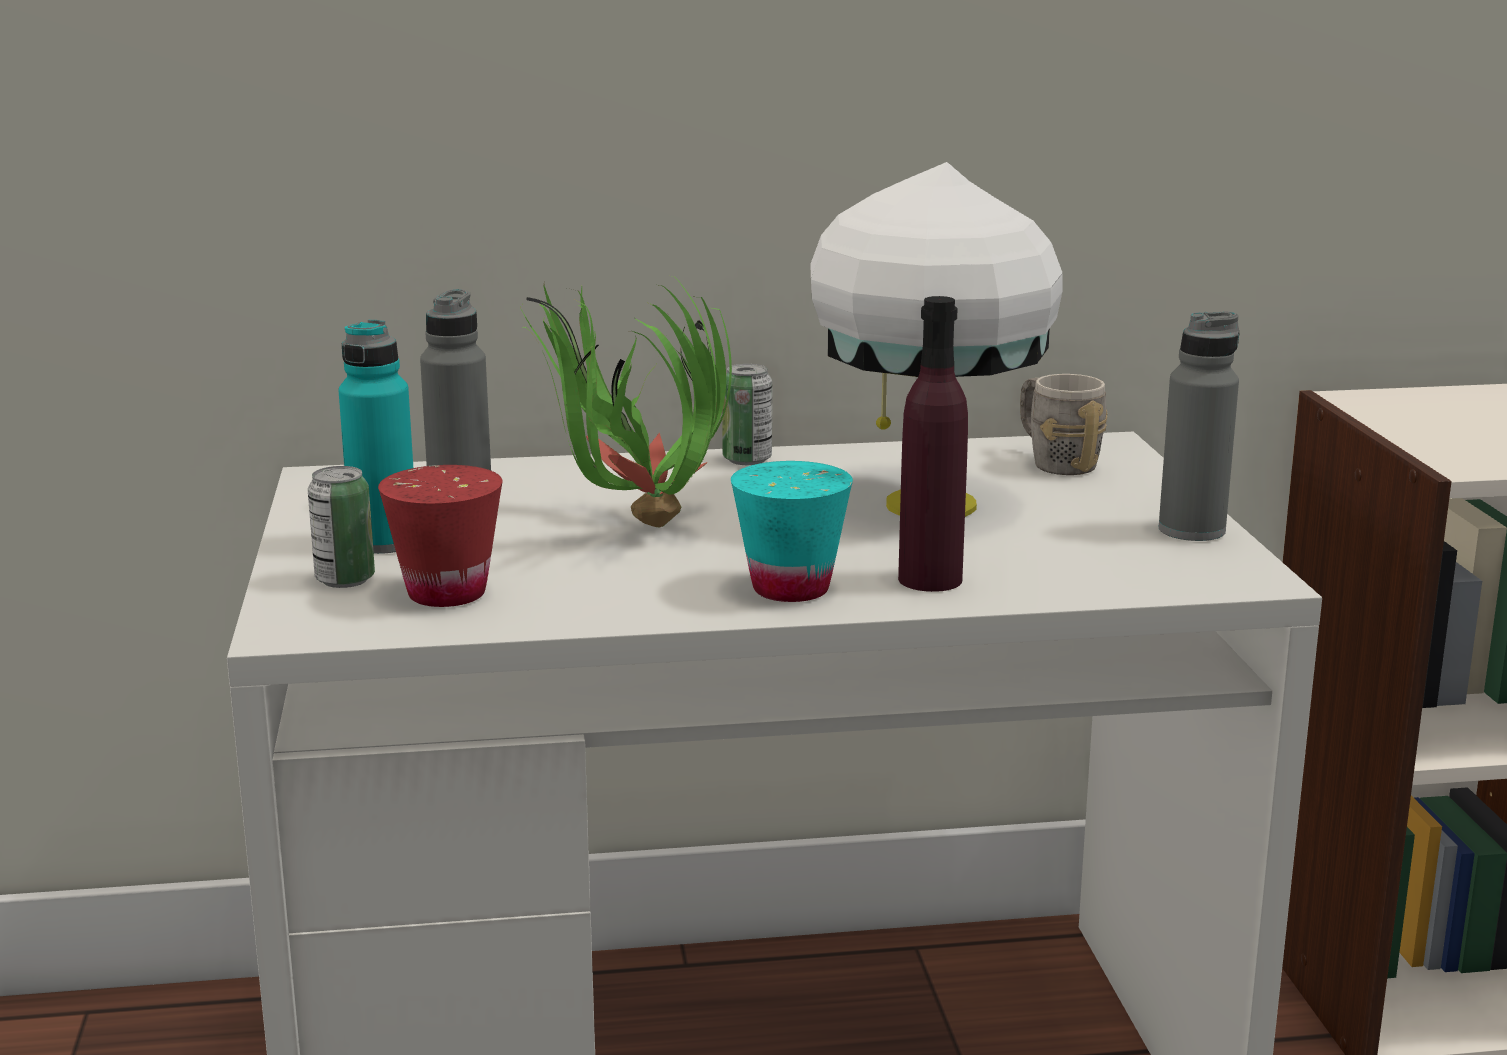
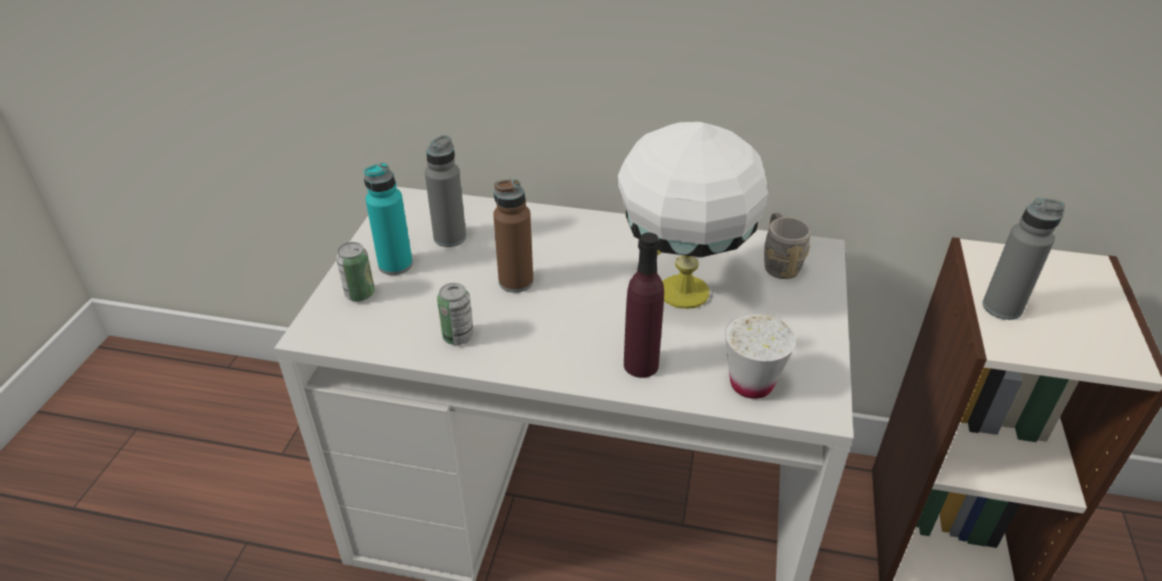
camera: 20 degrees right, 20 degrees up
(447, 594) = (398, 318): red cup -> none
(631, 531) = (516, 282): potted plant -> brown bottle
(747, 459) = (613, 226): can -> can (458, 336)
(790, 589) = (564, 356): turquoise cup -> none
(1123, 572) = (751, 384): none -> white cup
(1191, 530) = (816, 351): grey bottle -> grey bottle (1002, 307)

